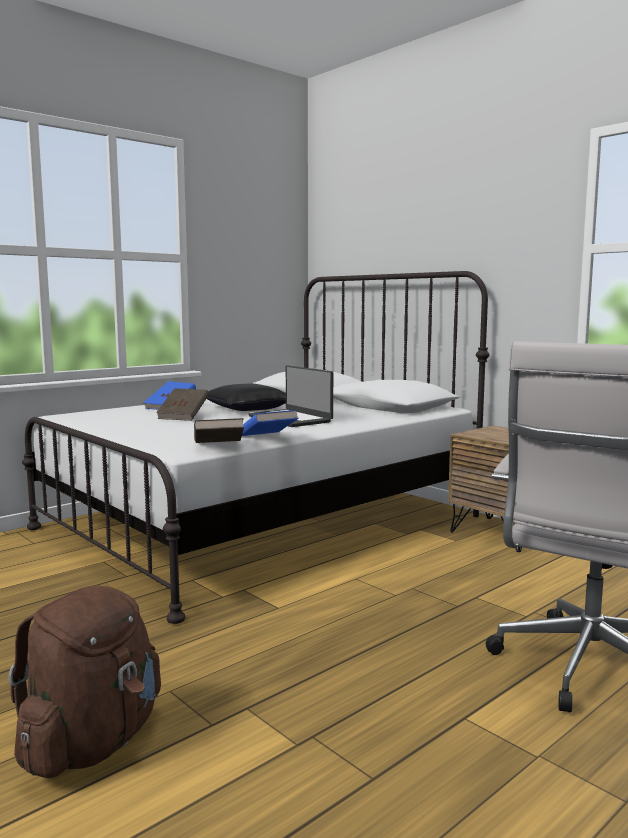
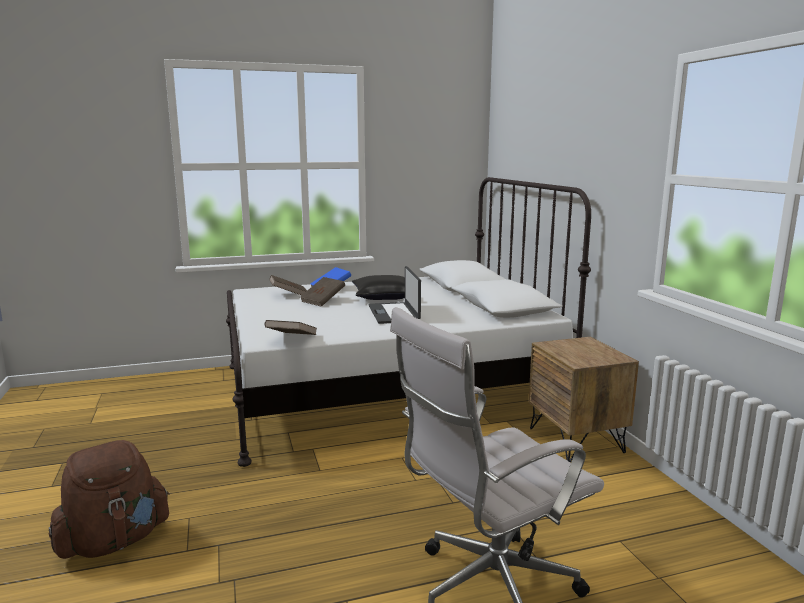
camera: 25 degrees right, 5 degrees up
(127, 415) = (288, 295): none -> brown book
(267, 438) = (340, 334): blue book -> none

